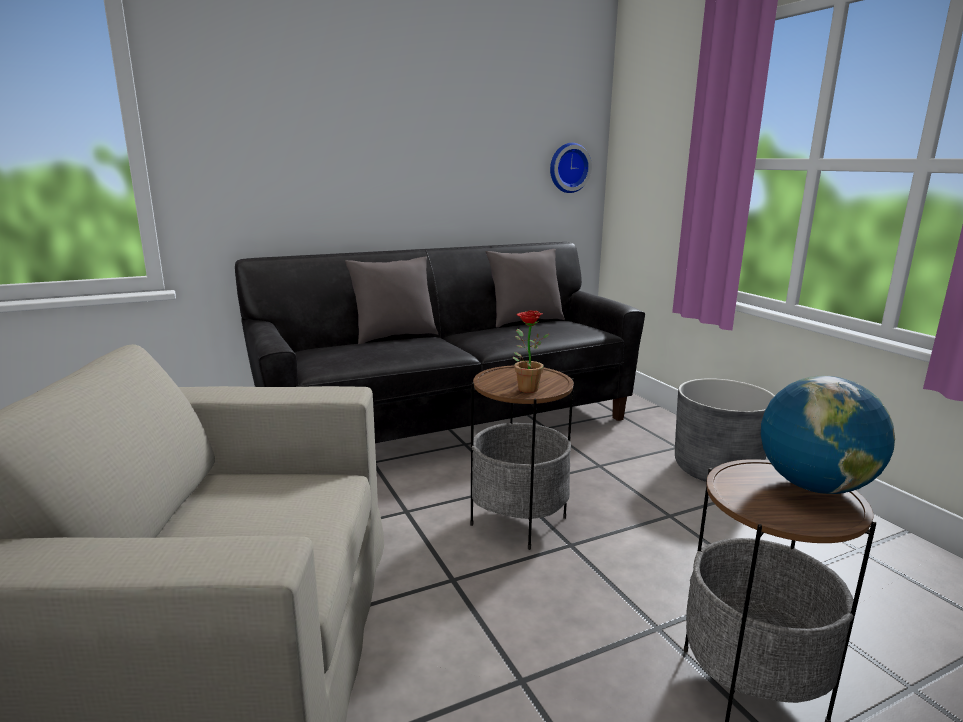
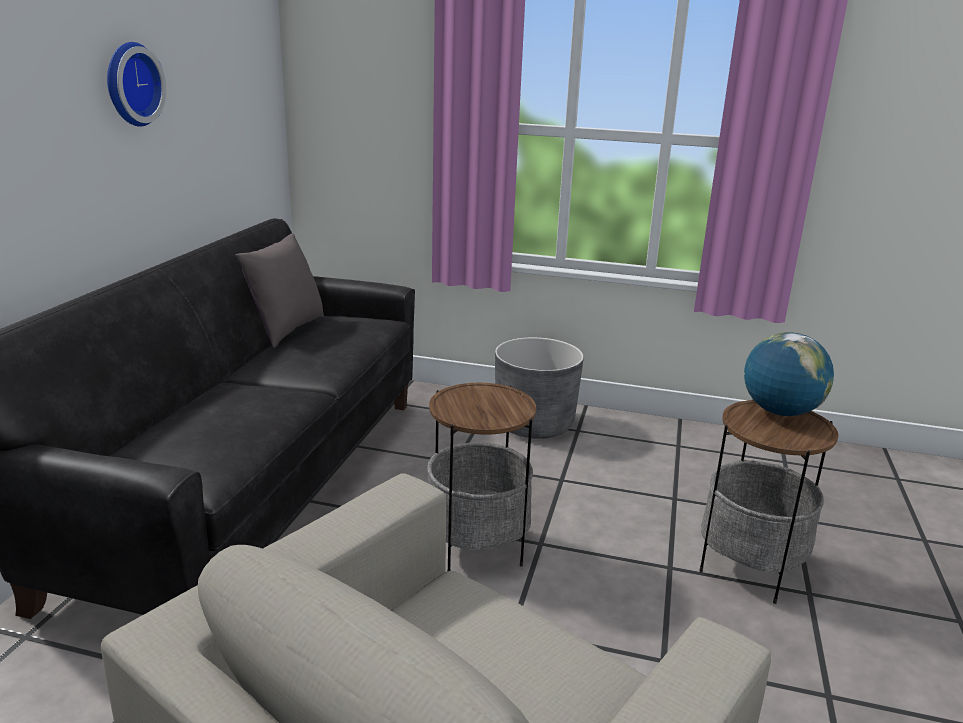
camera: 50 degrees left, 5 degrees up
(394, 337) = (184, 401): grey pillow -> none
(525, 388) = (501, 411): potted plant -> none
(568, 168) = (258, 125): wall clock -> wall clock (130, 84)

